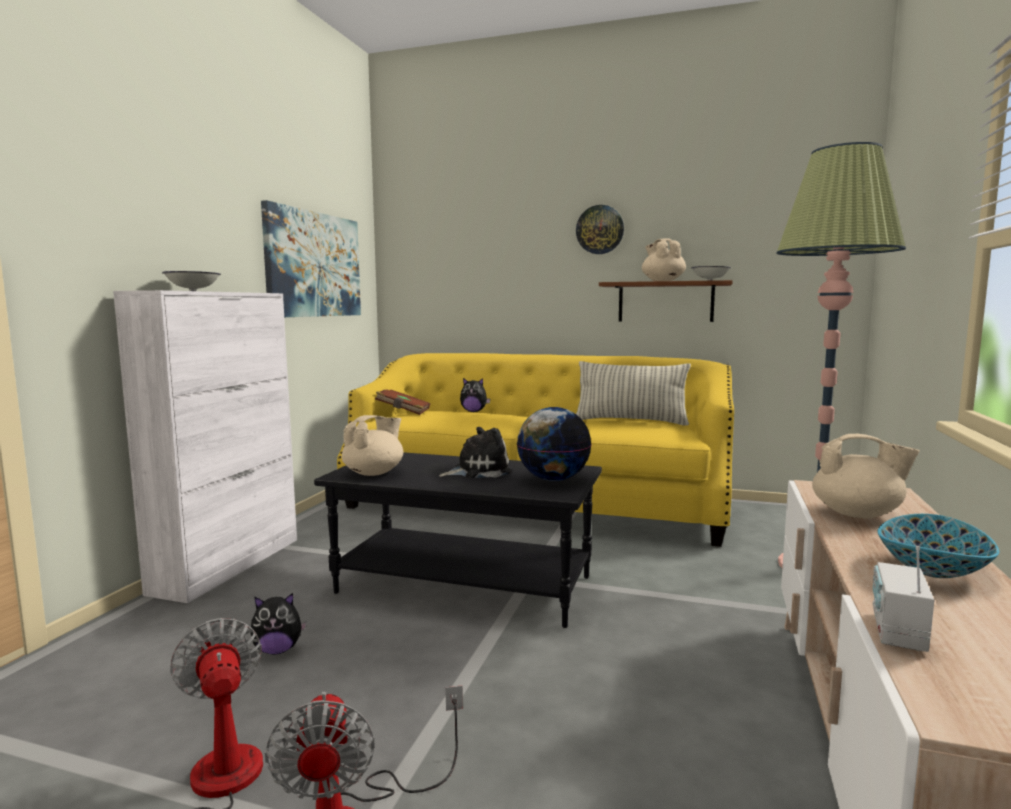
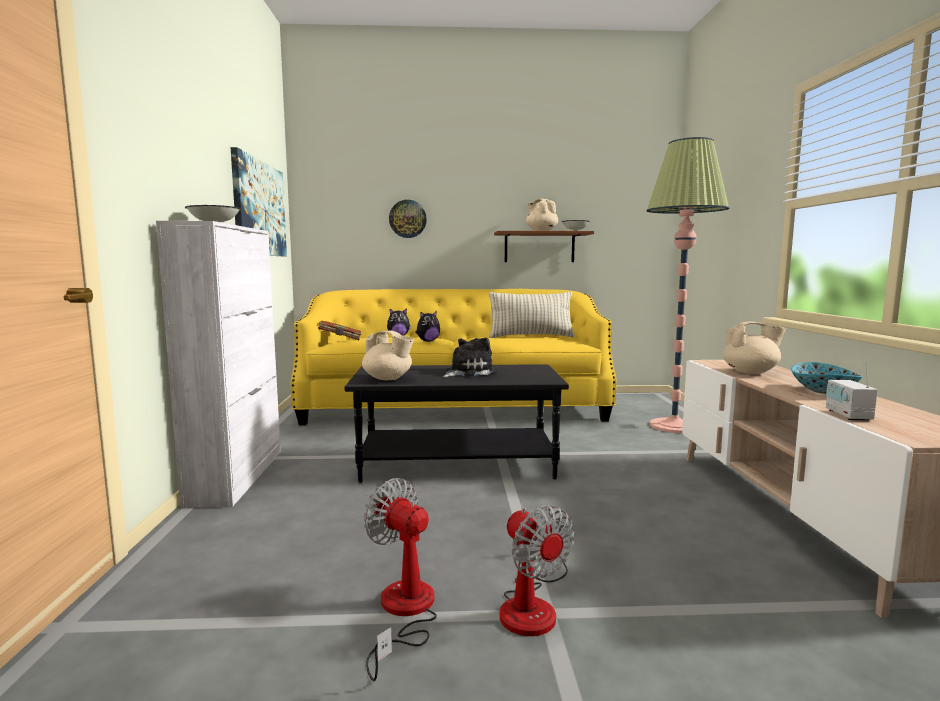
camera: 20 degrees left, 0 degrees up
(278, 650) = (356, 524): plush toy -> plush toy (427, 341)
(374, 473) = (388, 379): beige teapot -> beige teapot turned 105 degrees clockwise
(553, 479) = (529, 373): globe -> none
(600, 229) = (489, 190): wall clock -> wall clock (407, 219)

